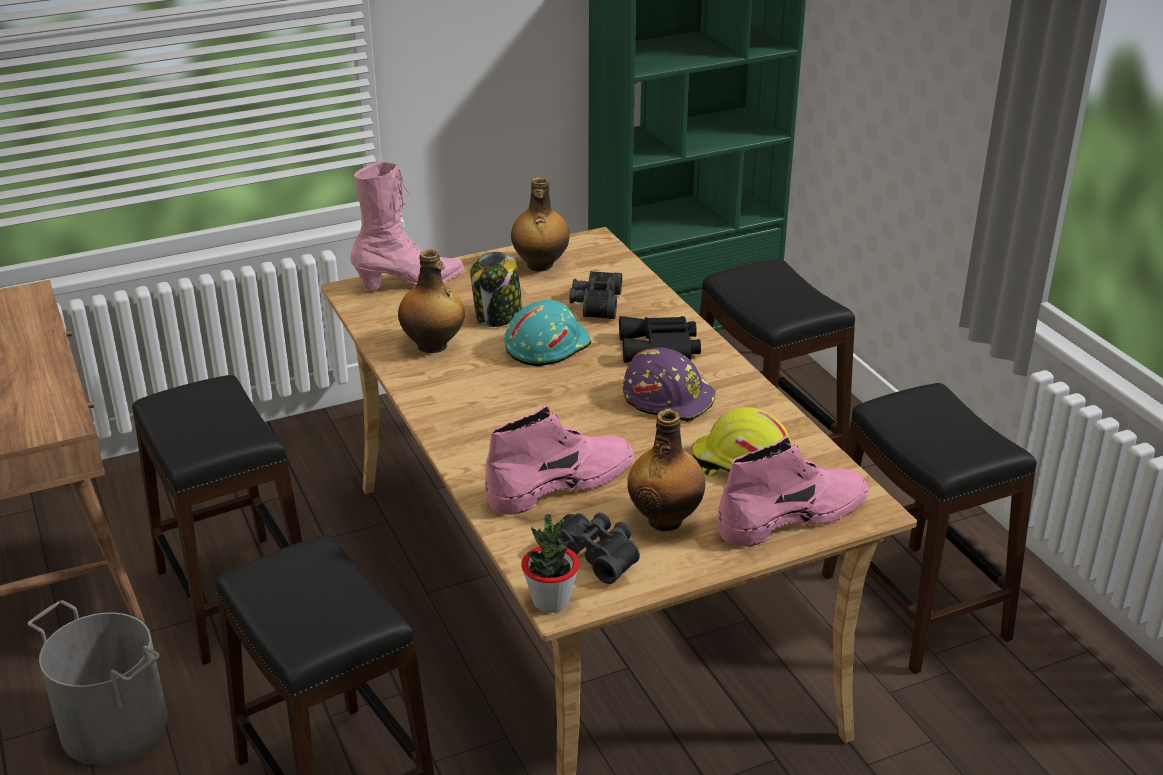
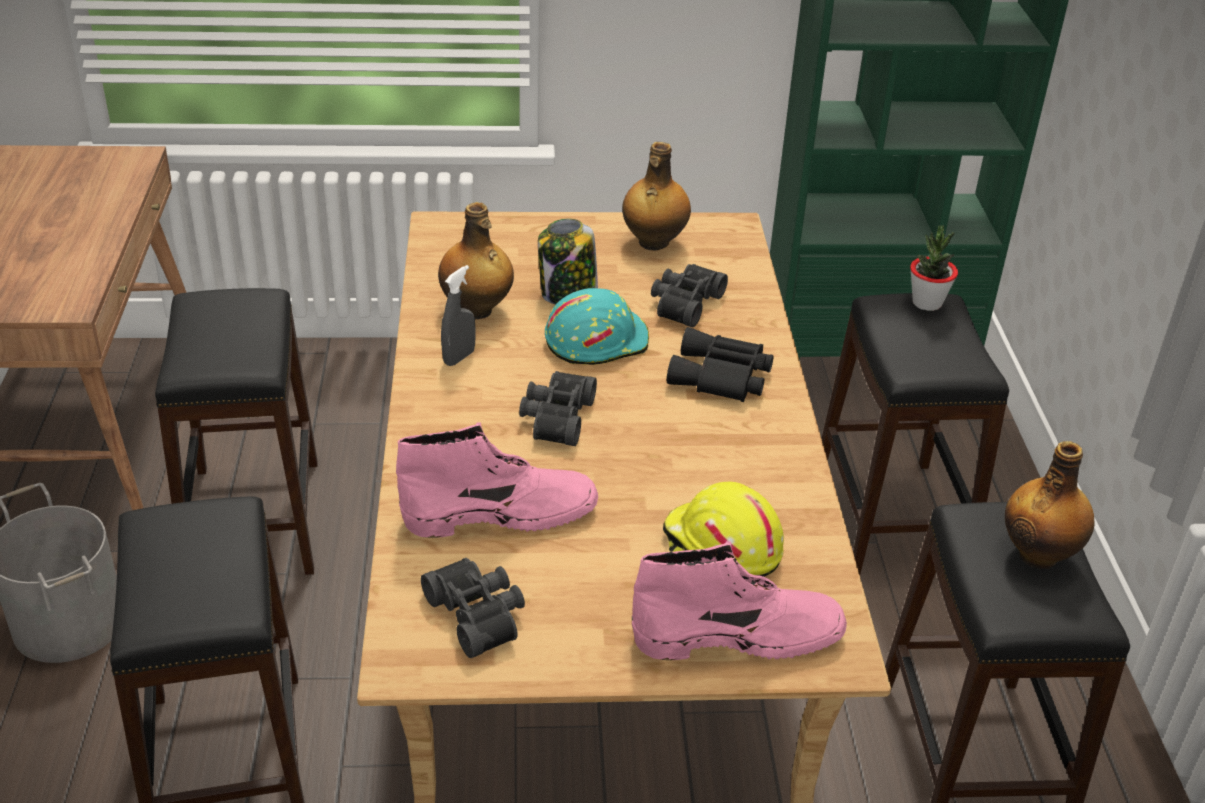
camera: 20 degrees right, 5 degrees up
(410, 283) = (502, 231): pink boot -> none
(445, 383) = (459, 357): none -> grey spray bottle
(551, 601) = (392, 658): potted plant -> potted plant (927, 303)
(553, 407) = (555, 417): none -> black binoculars
(665, 519) = (587, 594): bottle -> bottle (1039, 554)
(668, 398) = (690, 441): purple hard hat -> none

